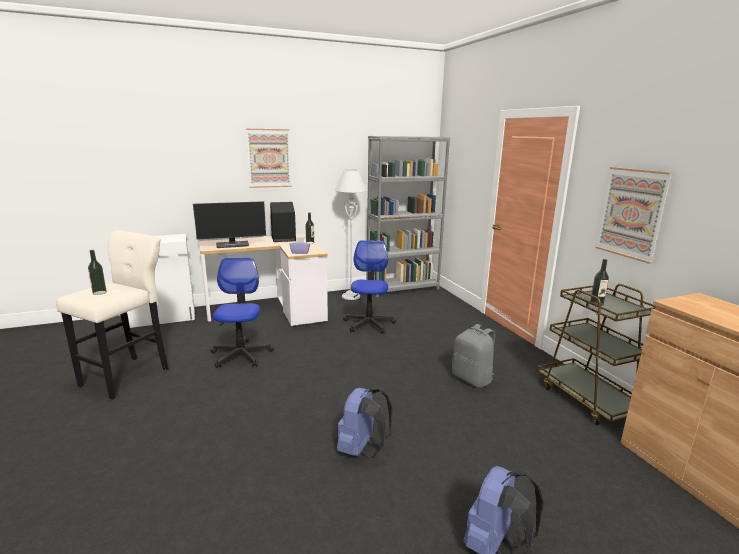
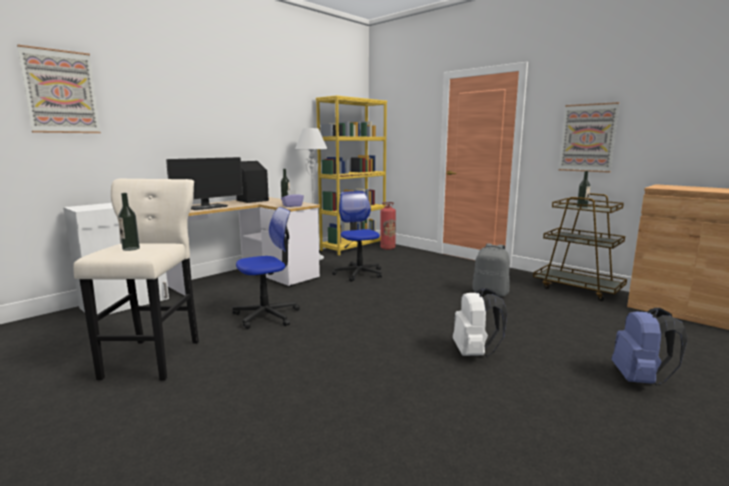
camera: 25 degrees left, 5 degrees down
(241, 355) = (267, 315): office chair -> office chair turned 90 degrees clockwise
(269, 158) = (228, 115): picture -> picture (61, 92)
(362, 449) = (474, 353): blue backpack -> white backpack
(402, 288) = (353, 247): grey bookcase -> yellow bookcase
(434, 296) = (387, 248): none -> fire extinguisher

